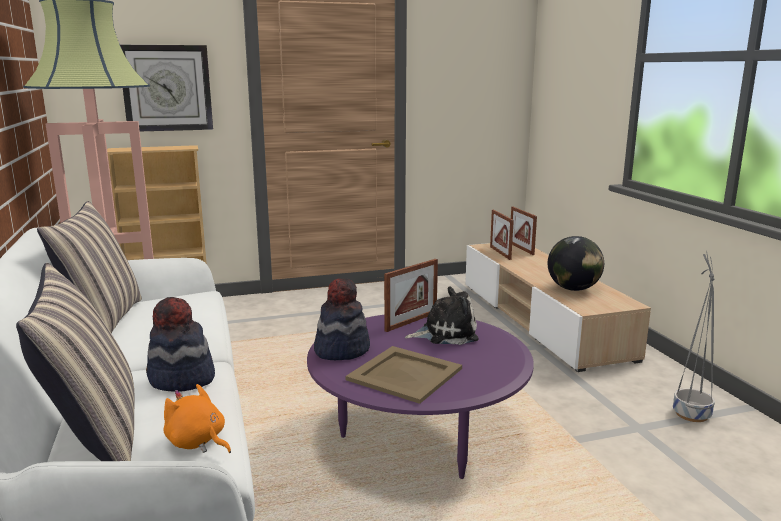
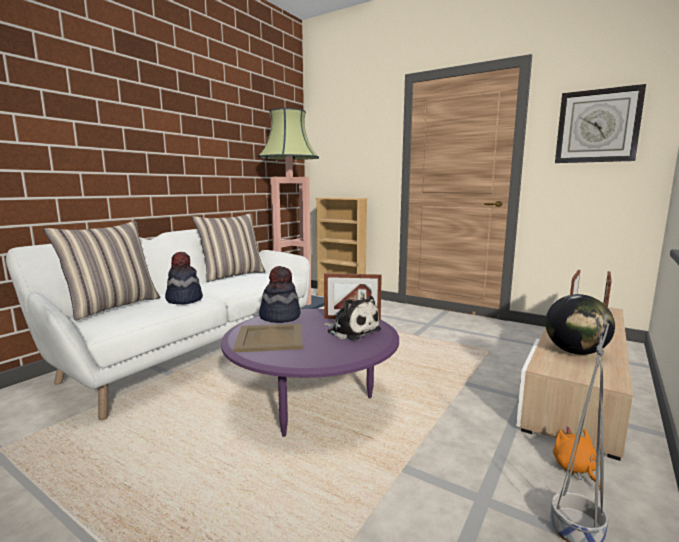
camera: 50 degrees right, 5 degrees down
(167, 88) = (357, 163): wall clock -> wall clock (597, 126)
(198, 442) = (121, 320): orange plush toy -> orange plush toy (575, 469)

